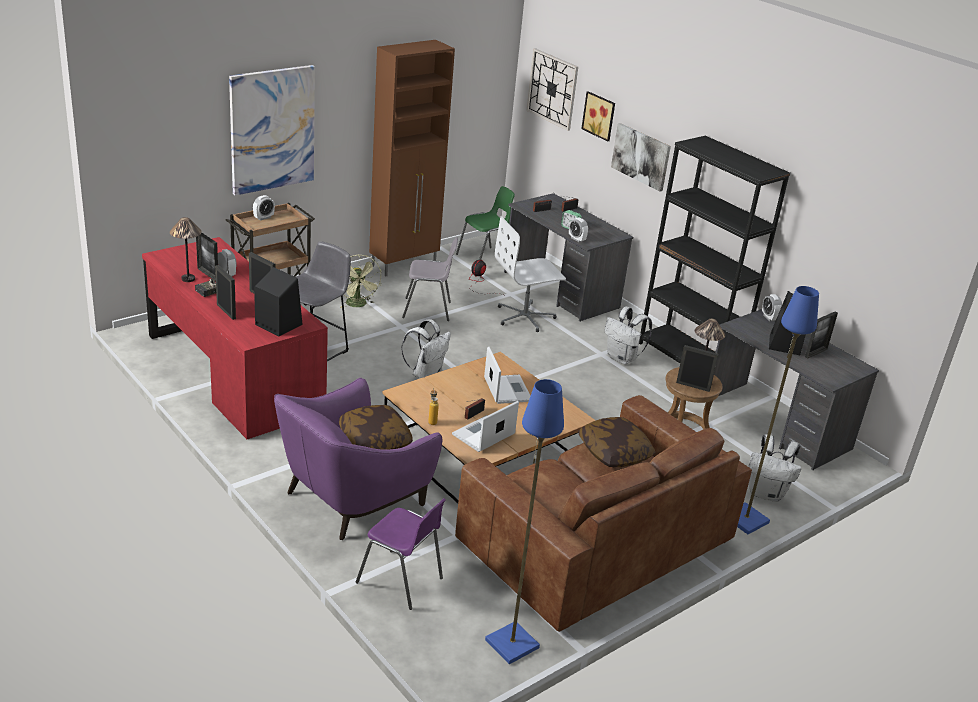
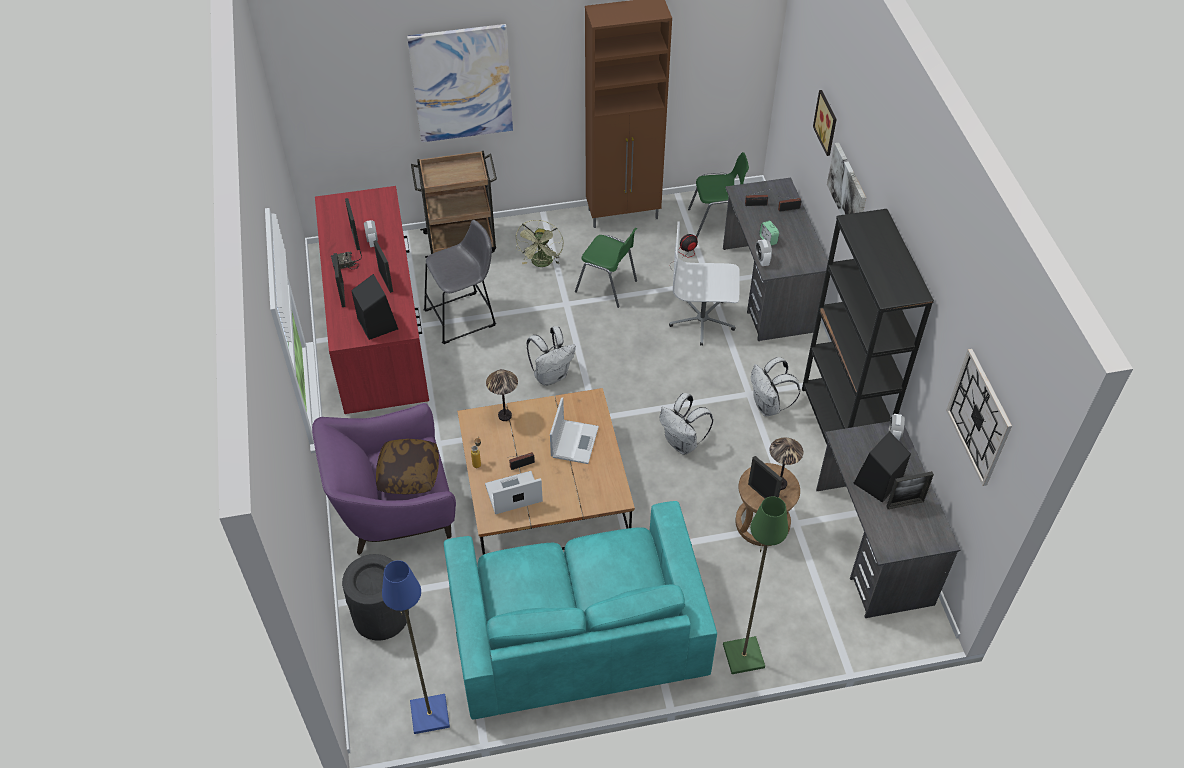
camera: 30 degrees right, 20 degrees up
(188, 279) = (334, 241): table lamp -> table lamp (504, 415)
(263, 218) = (450, 166): alarm clock -> none
(401, 581) = (380, 615): purple chair -> black trash can
(428, 310) = (607, 287): grey chair -> green chair
(552, 89) = (802, 65): wall clock -> wall clock (979, 417)
(596, 542) = (576, 632): brown sofa -> turquoise sofa
(614, 453) = (614, 558): pillow -> none
(746, 520) = (743, 657): blue floor lamp -> green floor lamp
(766, 493) = (791, 631): white backpack -> white backpack (683, 443)

